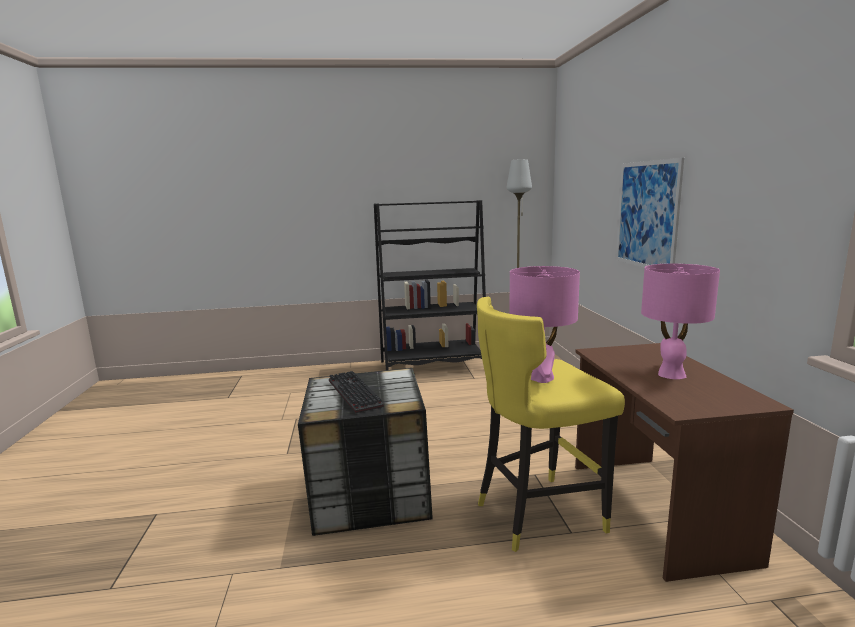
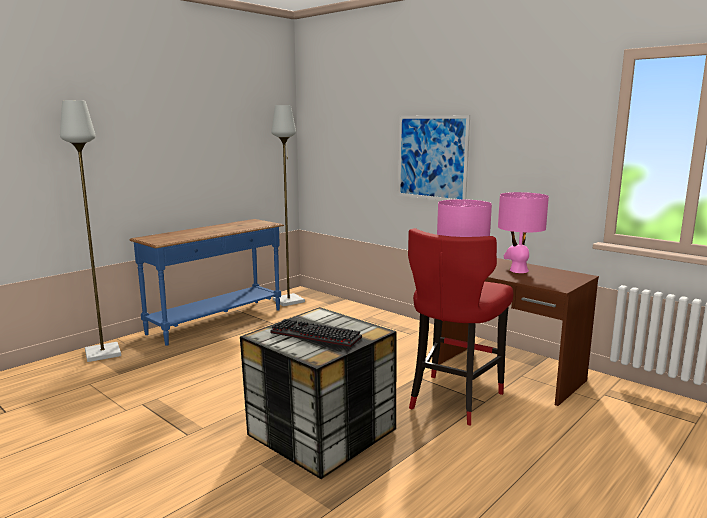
camera: 40 degrees left, 0 degrees up
(327, 371) = (102, 353): none -> grey floor lamp
(433, 366) = (217, 322): black bookcase -> blue console table
(537, 514) = (453, 400): yellow stool -> red stool

